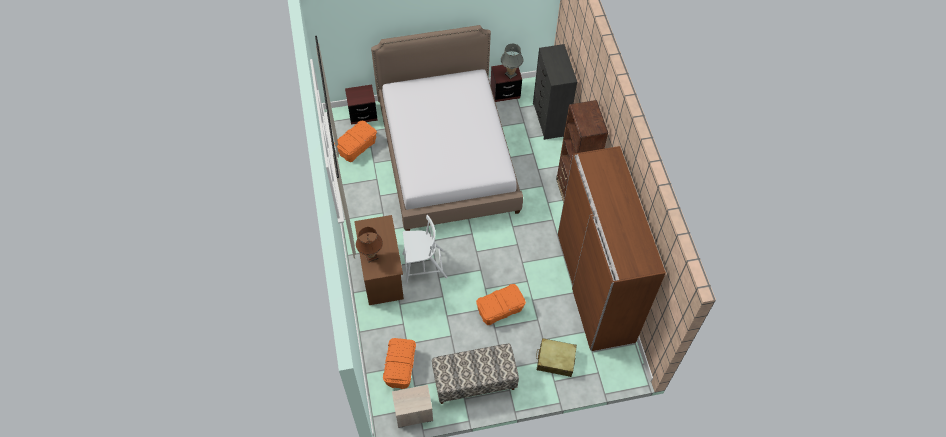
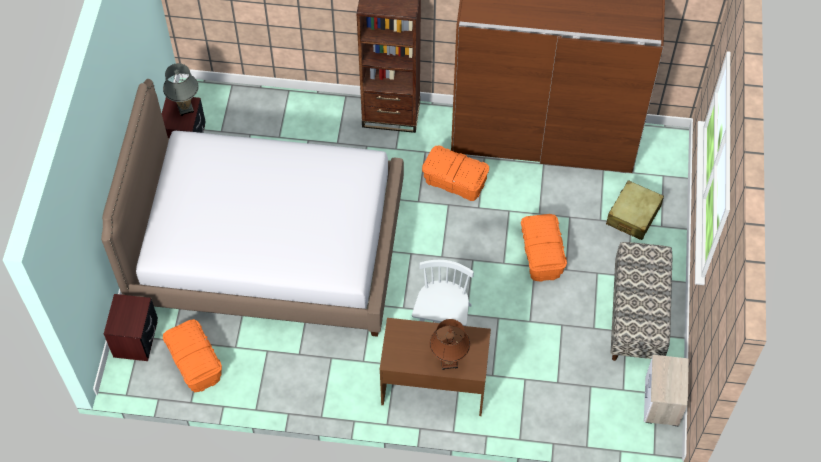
camera: 70 degrees left, 0 degrees up
(400, 367) = (591, 400): orange storage box -> orange storage box (454, 182)
(550, 120) = (260, 102): black dresser -> none

